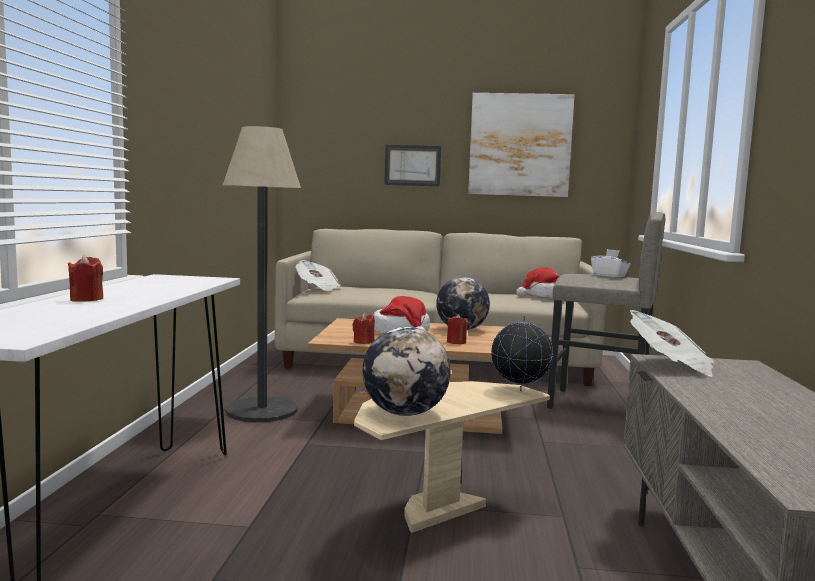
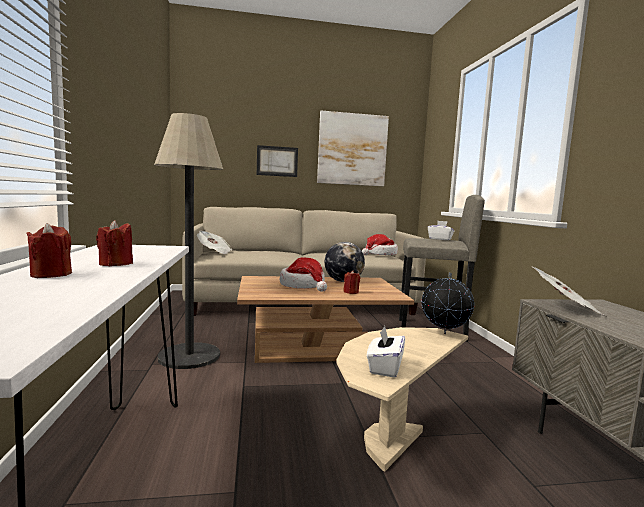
camera: 15 degrees left, 0 degrees up
(363, 342) = (282, 296): red candle -> red candle (115, 264)
(405, 413) = (384, 367): globe -> white tissue box

